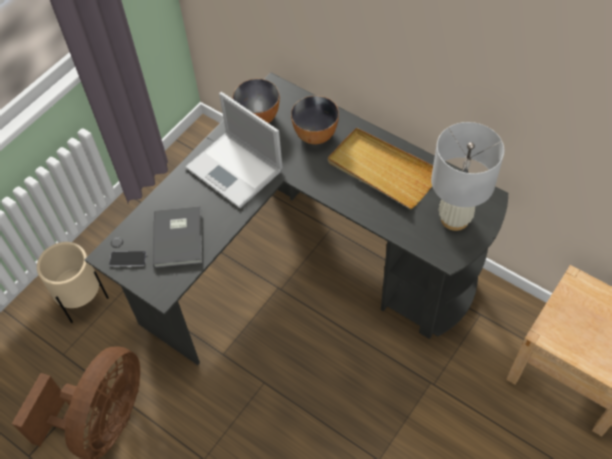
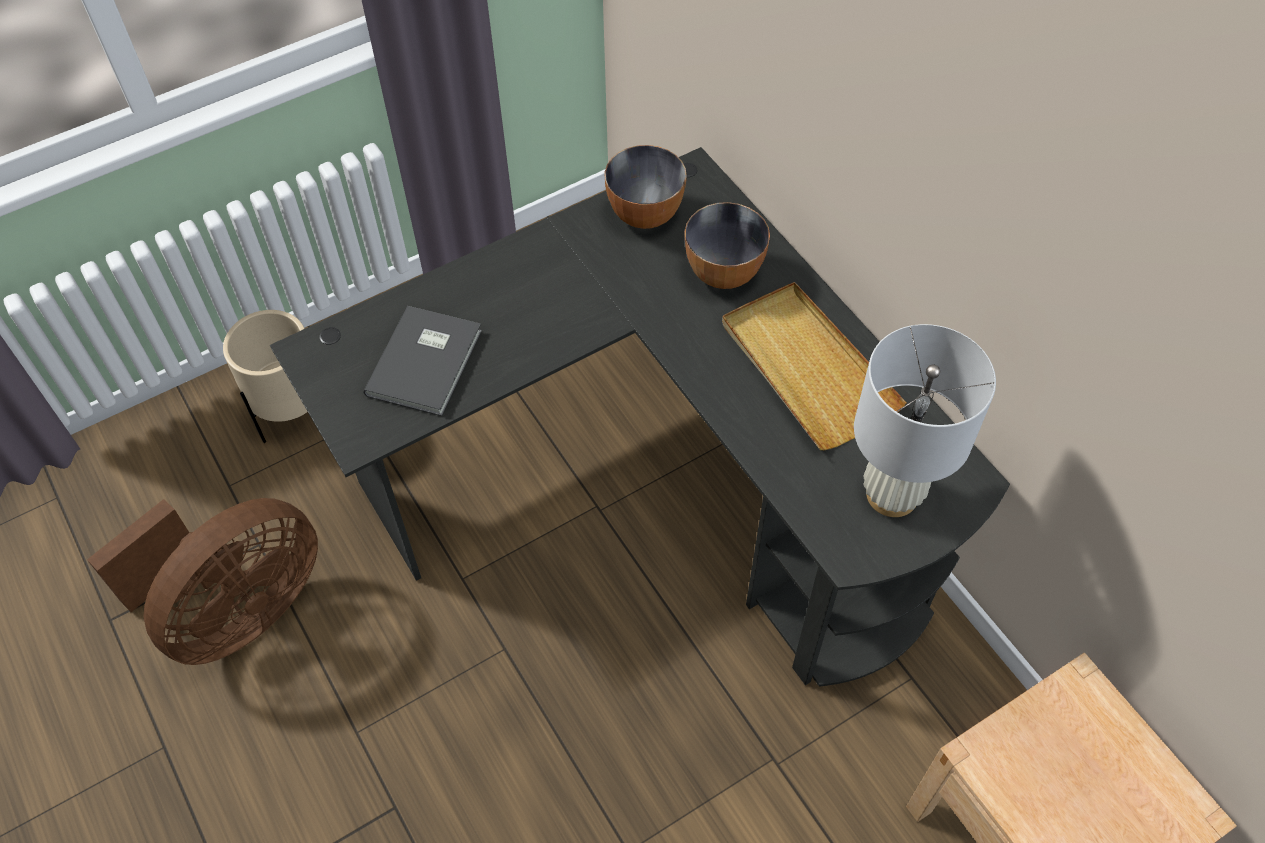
camera: 20 degrees right, 0 degrees up
(128, 259) = (333, 368): phone -> none
(235, 170) = (567, 285): laptop -> none

